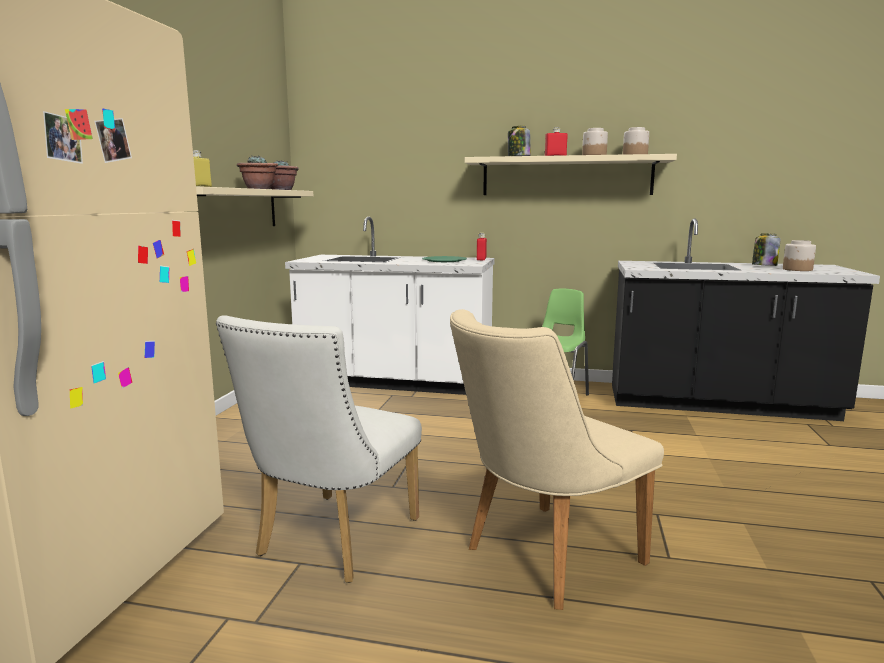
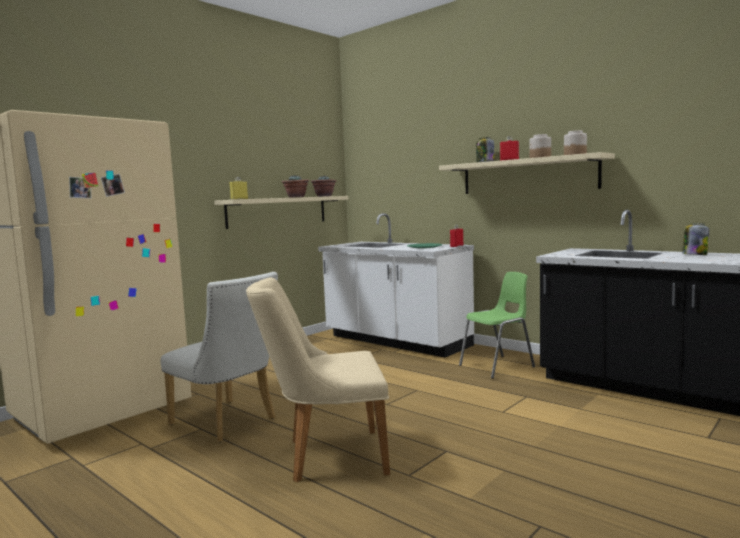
camera: 30 degrees right, 5 degrees down
(331, 542) = (228, 423): white chair -> white chair turned 105 degrees counterclockwise
(797, 269) = (712, 259): jar -> none

